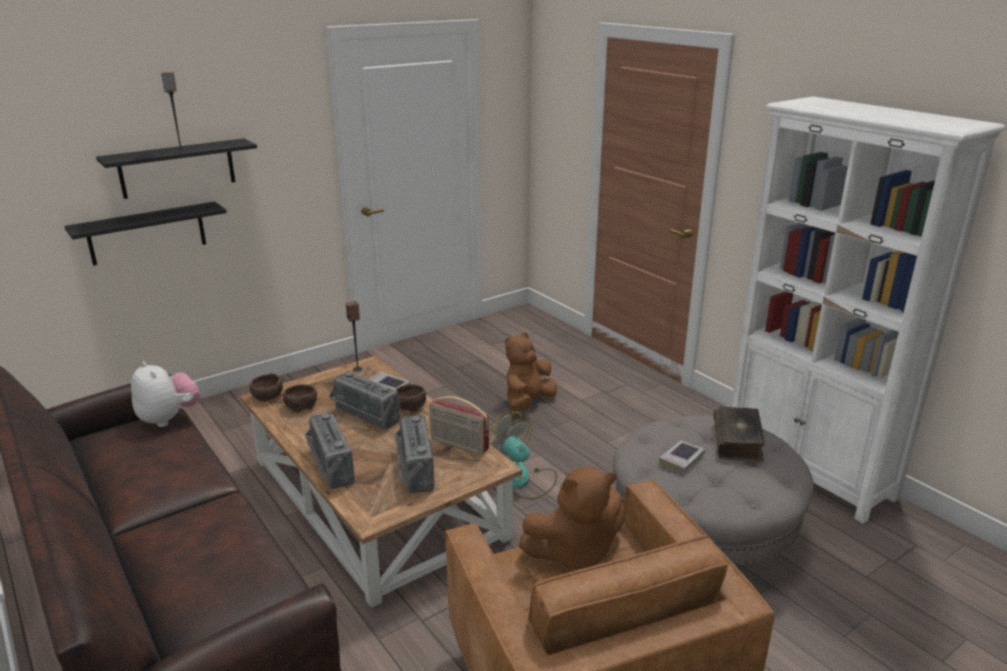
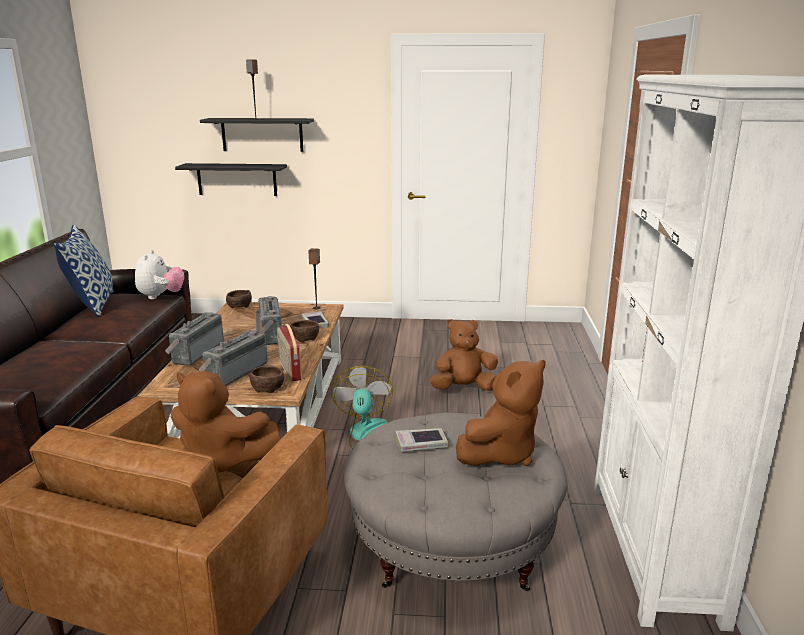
camera: 40 degrees right, 5 degrees down
(100, 462) = (92, 304): none -> pillow
(300, 406) = (246, 316): brown bowl -> brown bowl (267, 387)
(738, 441) = (501, 453): book -> brown plush toy

